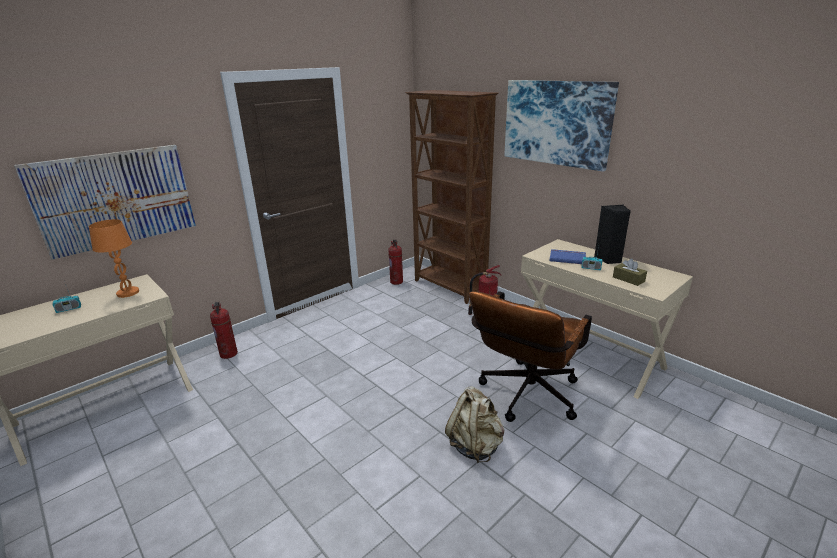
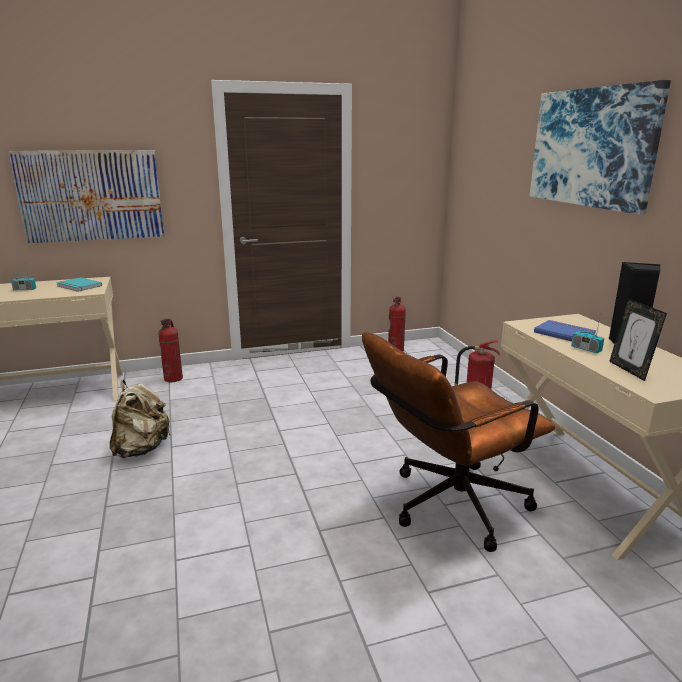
camera: 25 degrees right, 5 degrees down
(128, 293) = (78, 286): orange table lamp -> turquoise book
(449, 287) = (454, 368): brown bookcase -> none
(475, 445) = (338, 537): beige backpack -> beige backpack (141, 449)
(628, 279) = (629, 370): brown tissue box -> picture frame

